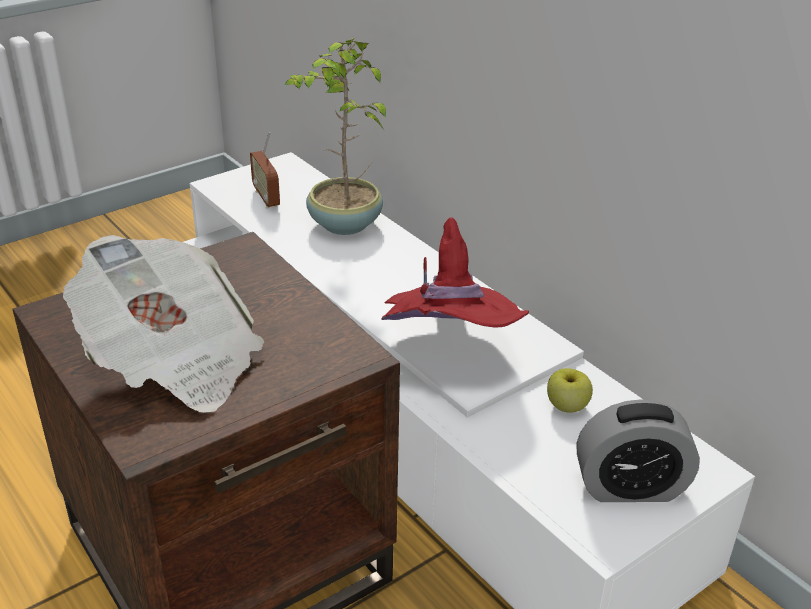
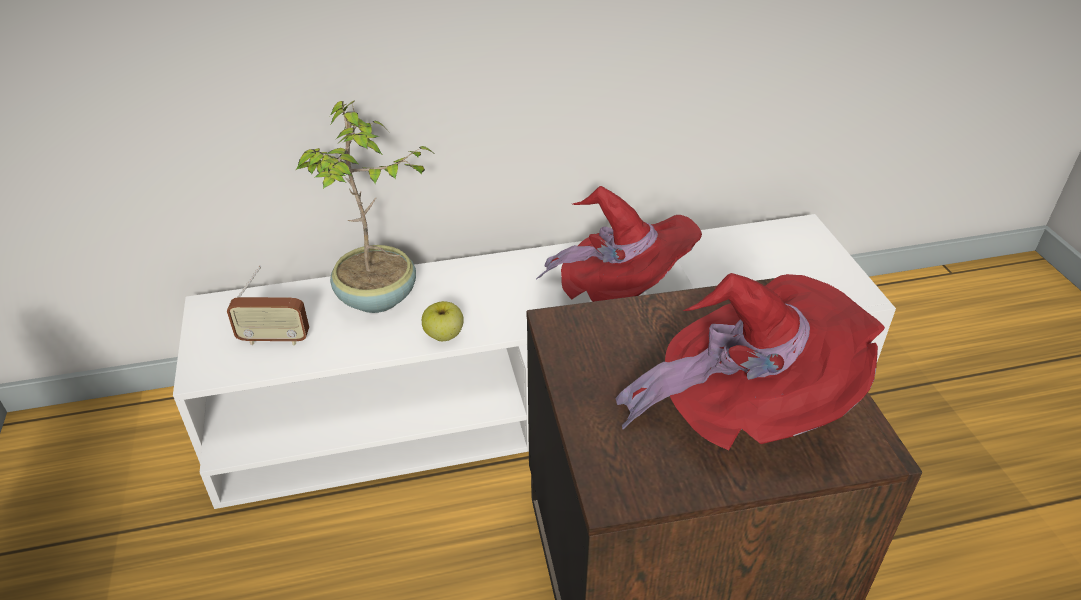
camera: 65 degrees left, 5 degrees up
(173, 360) = (745, 408): newspaper -> red hat
(566, 406) = (714, 263): apple -> apple (444, 335)
(630, 487) = (812, 266): alarm clock -> none

